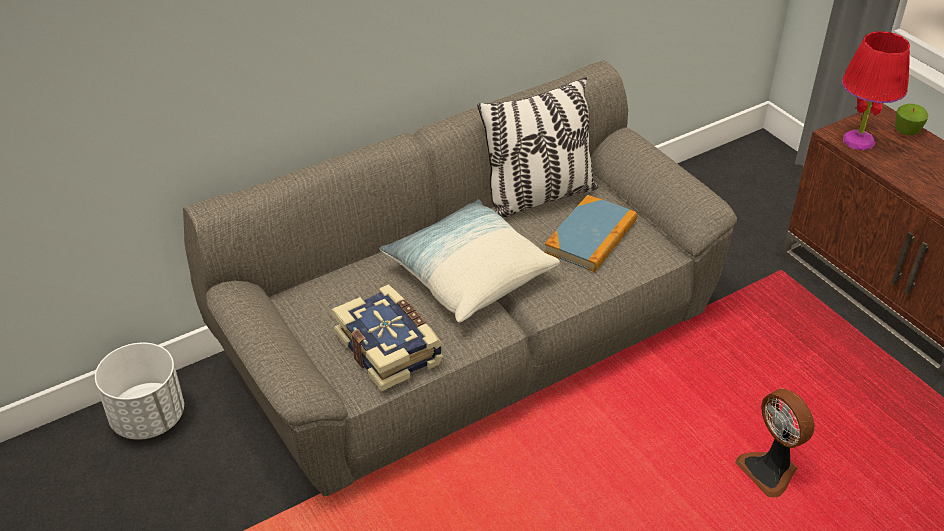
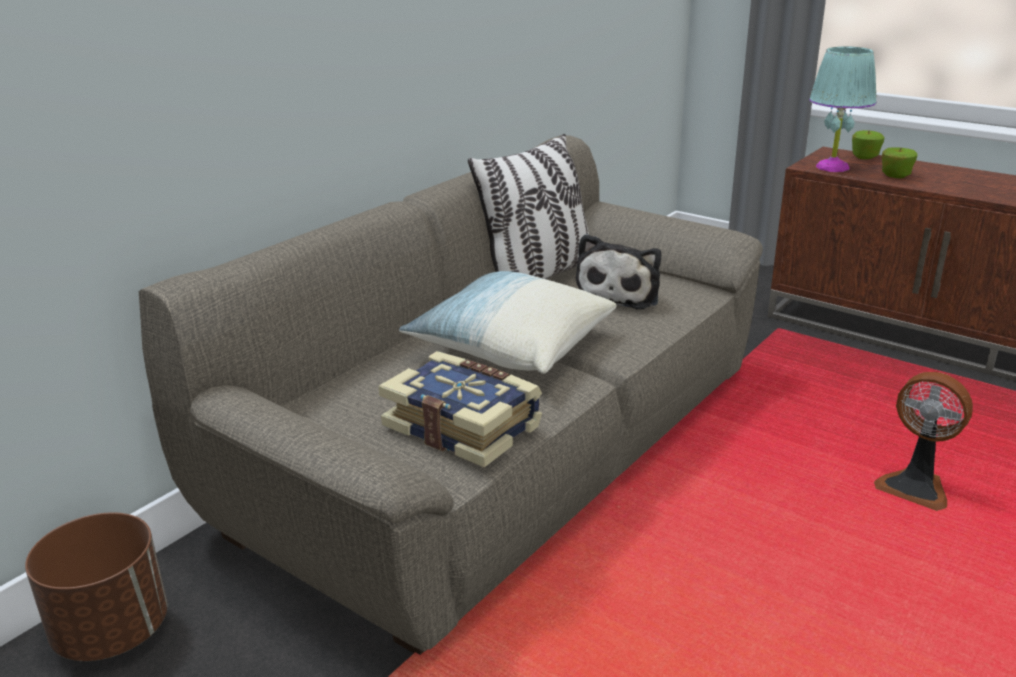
camera: 20 degrees left, 15 degrees down
(148, 417) = (112, 631): white planter -> brown planter
(591, 237) = (620, 294): book -> plush toy
(858, 140) = (832, 167): red table lamp -> turquoise table lamp
(909, 168) = (895, 175): none -> apple

